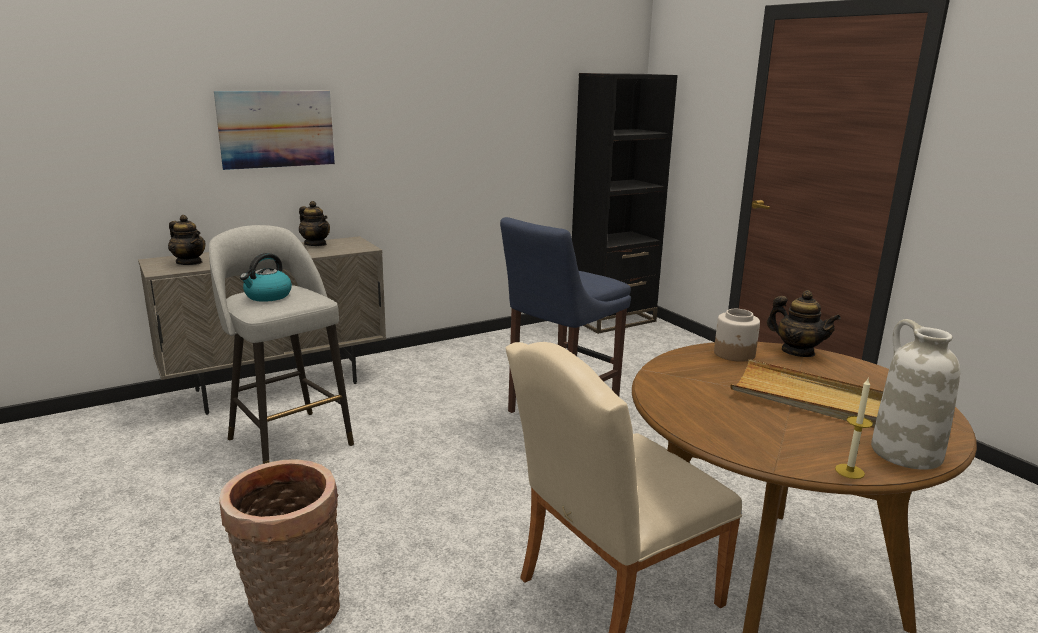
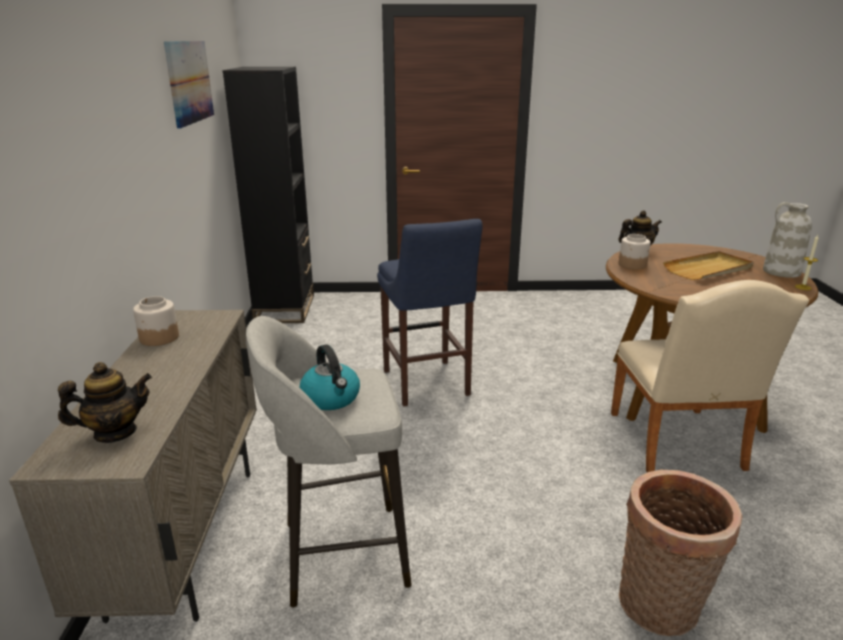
camera: 60 degrees left, 5 degrees up
(276, 129) = (76, 193): picture -> picture (189, 82)
(315, 244) = (159, 338): teapot -> jar

